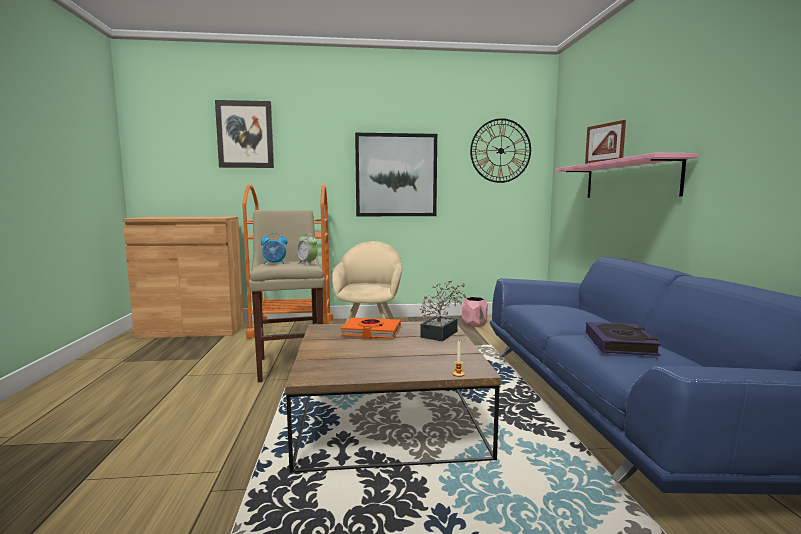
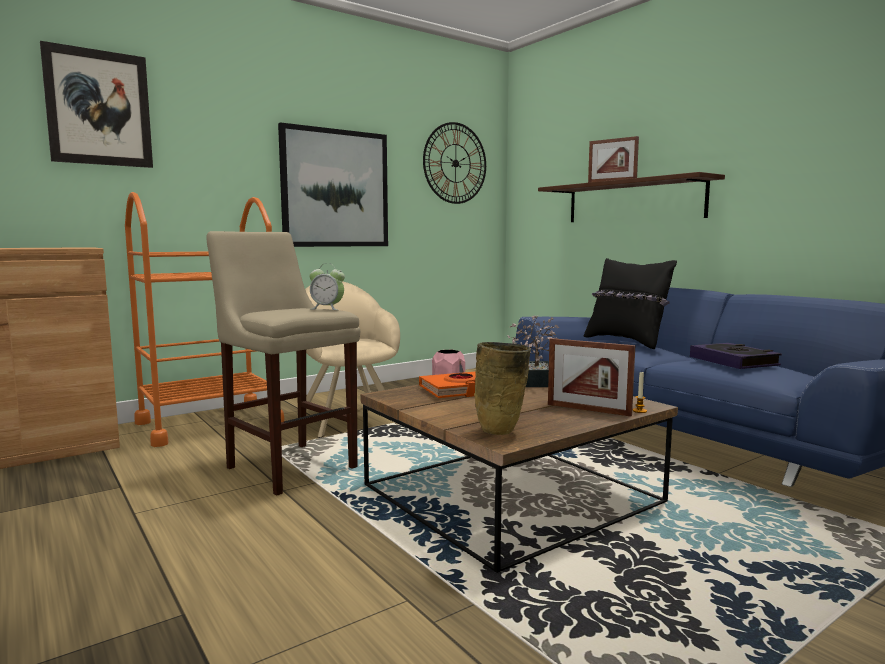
camera: 30 degrees left, 0 degrees up
(274, 263) = (280, 311): alarm clock -> none
(322, 369) = (501, 432): none -> beige vase
(421, 365) = (588, 410): none -> picture frame
(570, 309) = (626, 341): none -> black pillow
(629, 179) = (633, 201): pink shelf -> brown shelf

